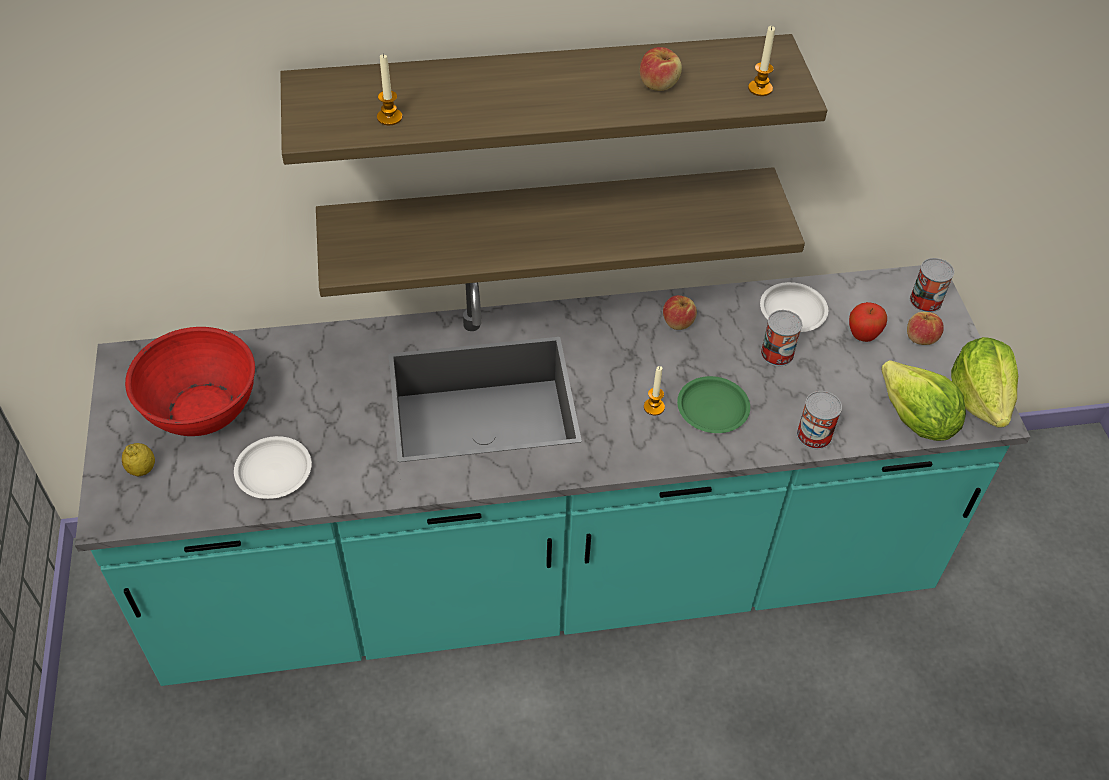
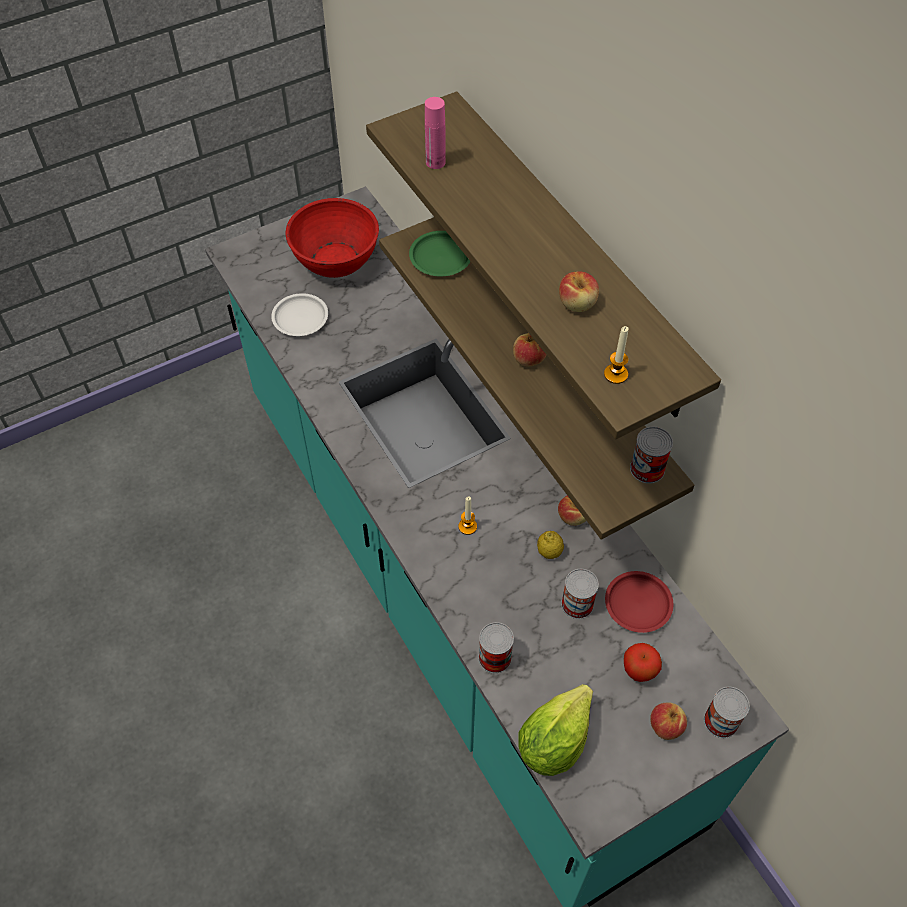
camera: 70 degrees right, 5 degrees up
(142, 469) = (273, 253): lemon -> lemon (549, 552)
(389, 117) = (435, 162): candle -> pink bottle
(570, 223) = (528, 359): none -> apple
(713, 408) = (487, 570): green plate -> green plate (441, 257)
(744, 189) = (647, 468): none -> can
(793, 310) = (638, 604): white plate -> red plate
(979, 398) = (612, 797): lettuce -> none

